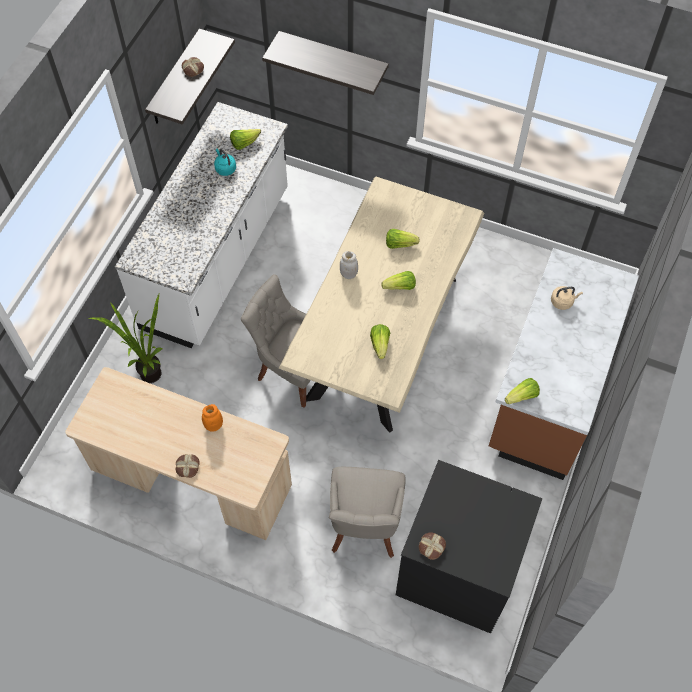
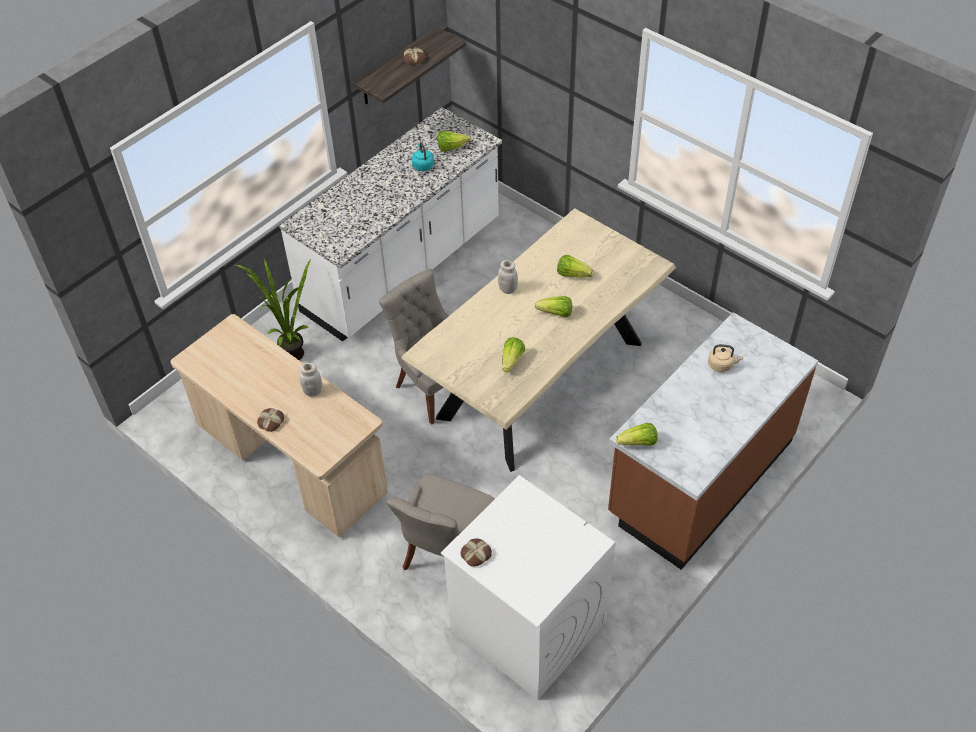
camera: 20 degrees right, 10 degrees down
(214, 425) = (313, 391): orange jar -> white jar
(333, 58) = (556, 77): shelf -> none
(457, 570) = (527, 626): black washing machine -> white washing machine

